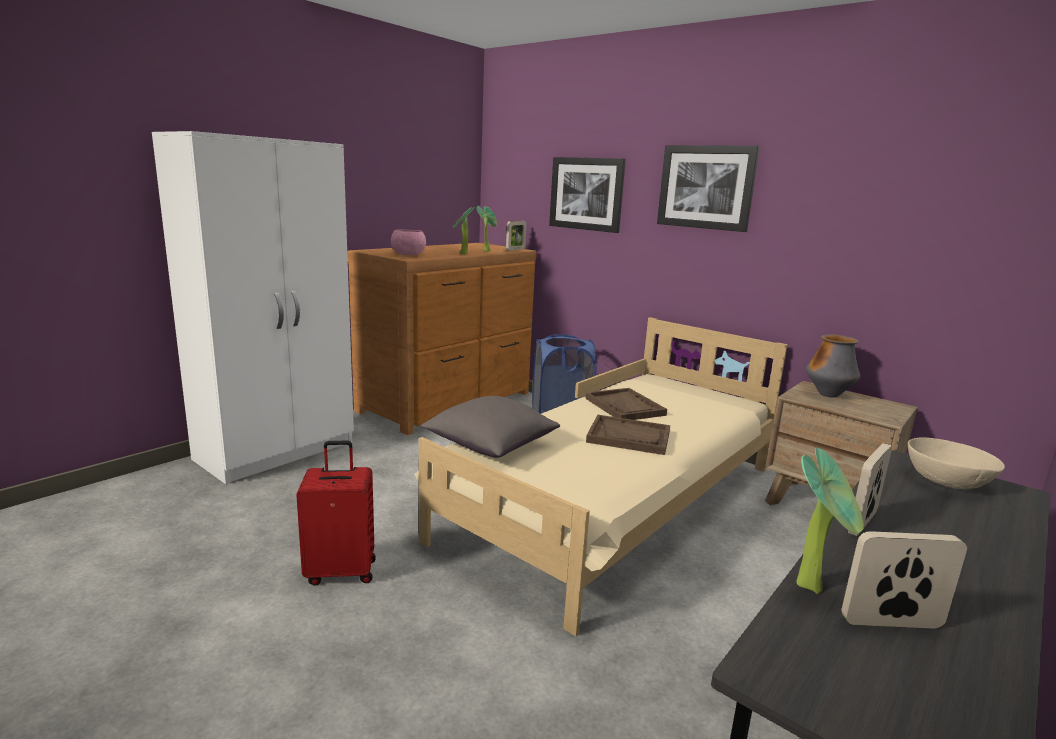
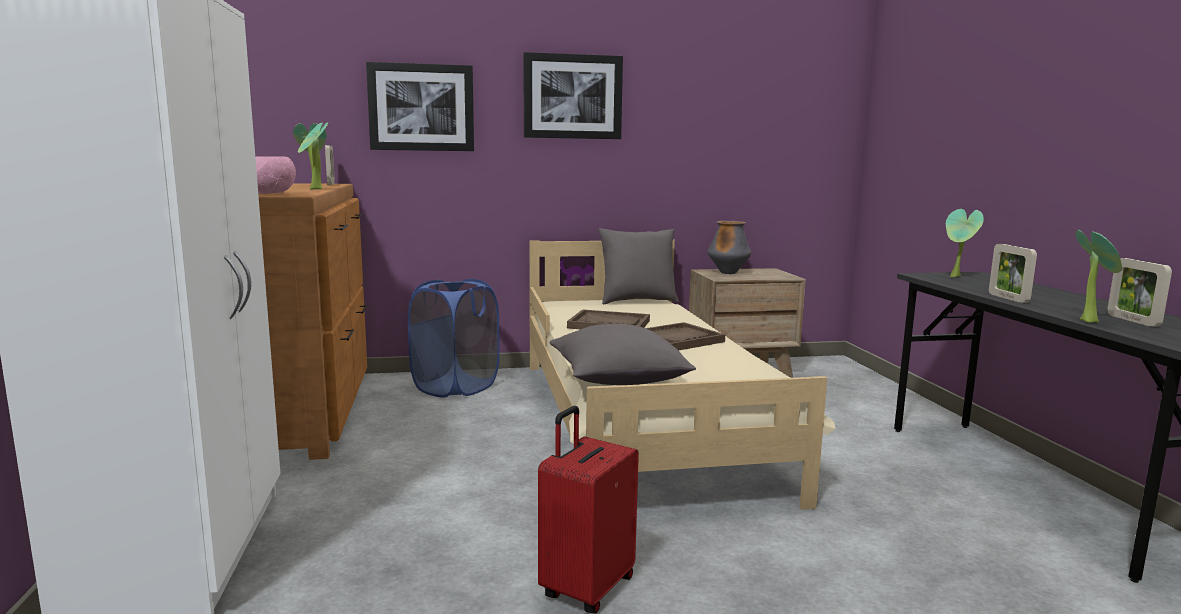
camera: 50 degrees left, 5 degrees down
(721, 397) = (637, 301): none -> grey pillow
(891, 623) = (1133, 321): picture frame -> picture frame turned 45 degrees counterclockwise
(946, 480) = (956, 277): beige bowl -> potted plant

